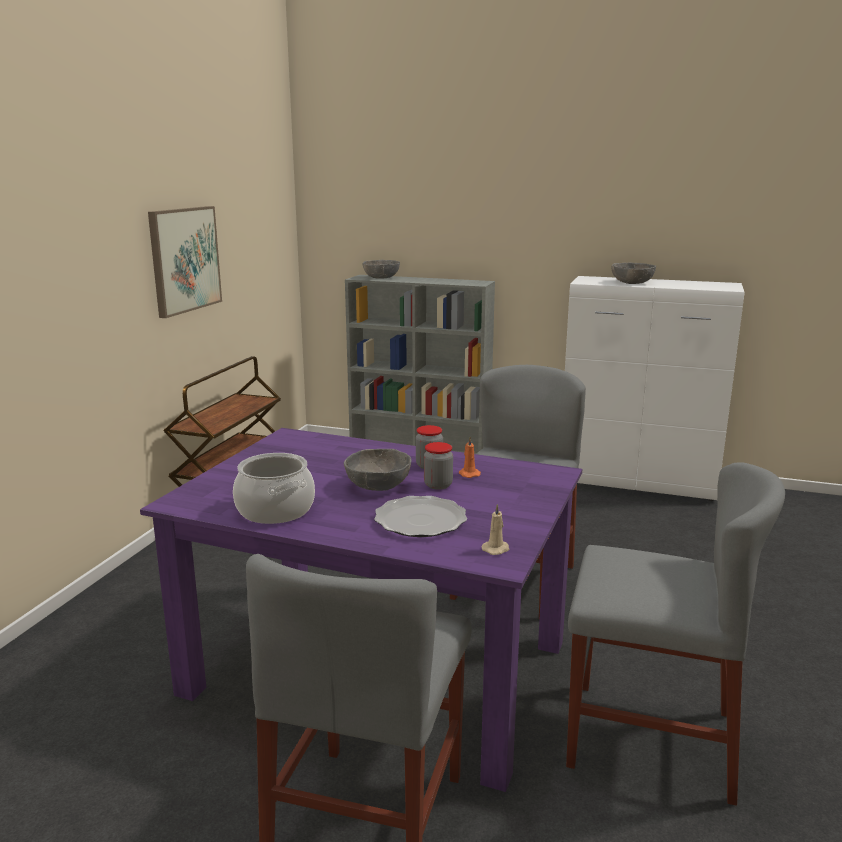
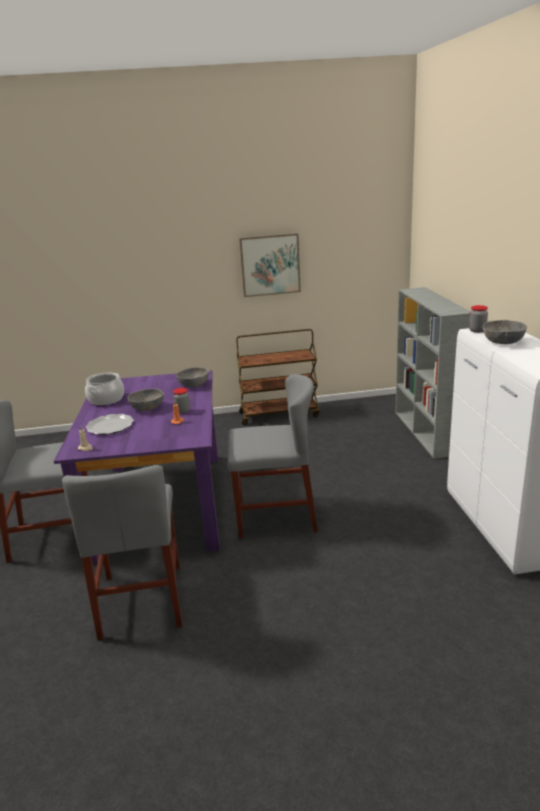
camera: 65 degrees right, 5 degrees up
(381, 277) = (421, 292): grey bowl -> grey bowl (194, 385)
(438, 485) = (157, 419): jar -> jar (477, 330)

